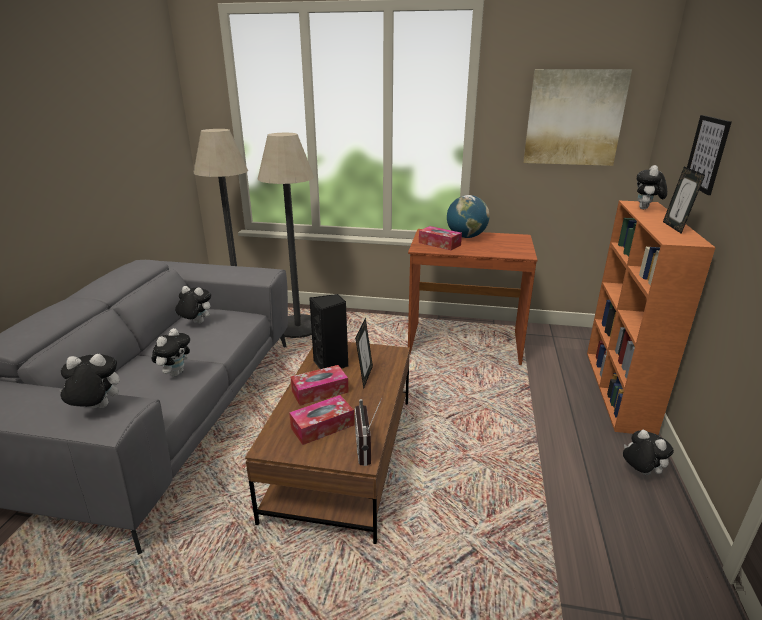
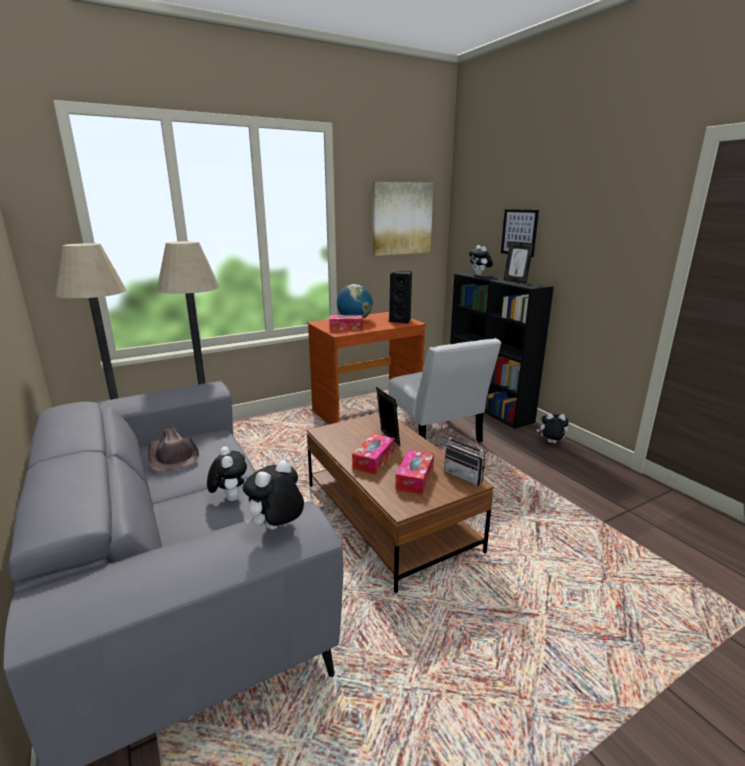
camera: 40 degrees left, 5 degrees down
(196, 323) = (173, 455): plush toy -> brown hat
(331, 365) = (351, 441): black speaker -> black speaker (401, 321)
(501, 399) = (436, 436): none -> white chair
(618, 390) = (489, 407): orange bookcase -> black bookcase

